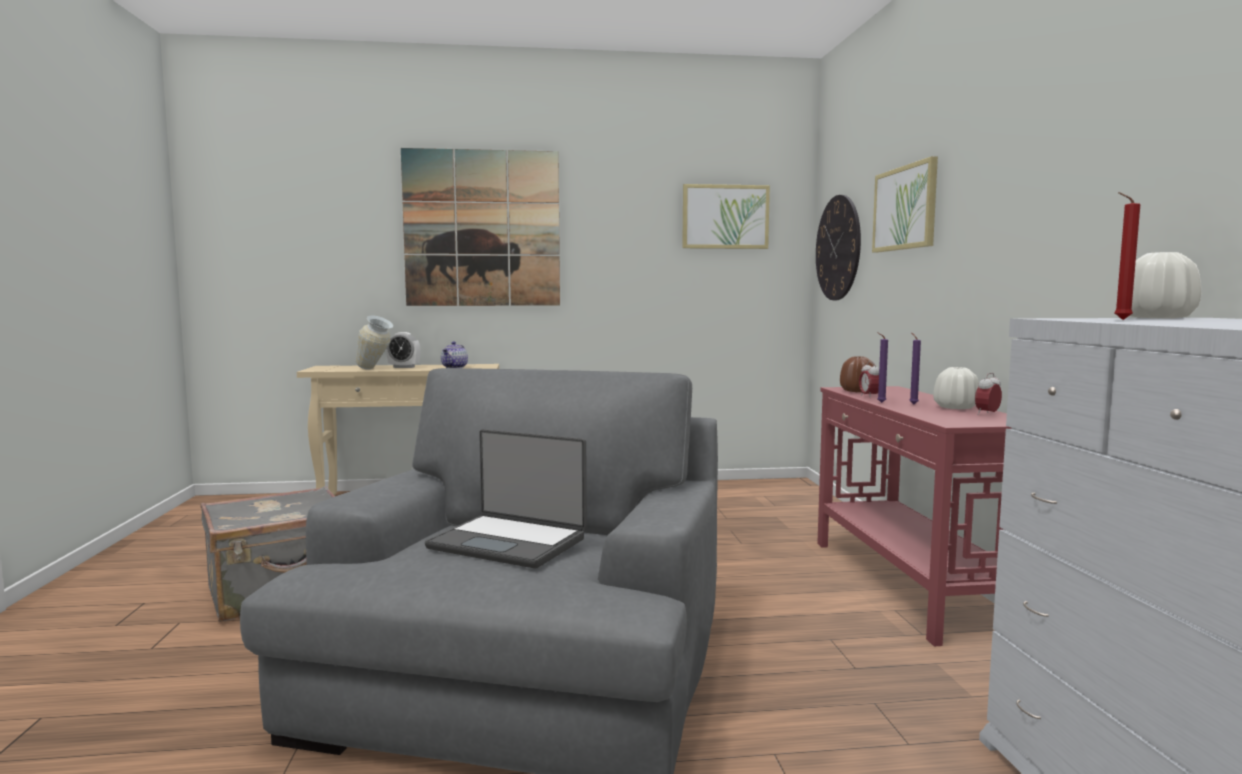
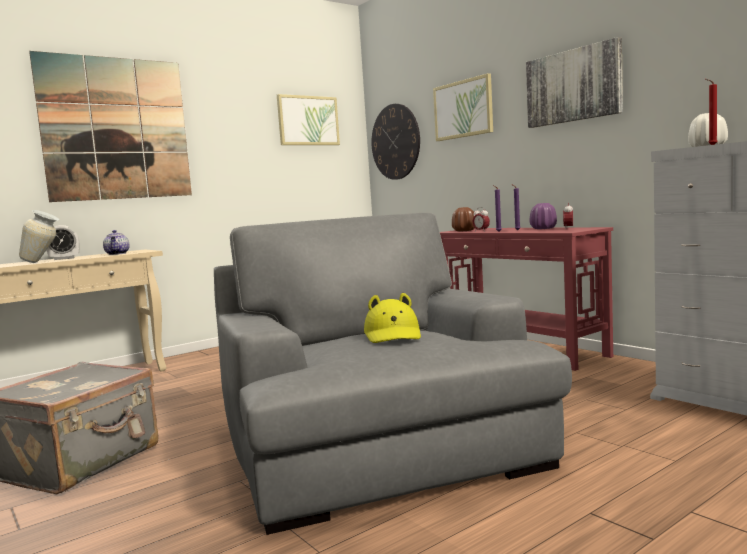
camera: 30 degrees left, 0 degrees up
(509, 542) = (393, 335): laptop -> yellow hat
(955, 408) = (543, 228): white vase -> purple vase
(1031, 181) = (573, 86): none -> picture

